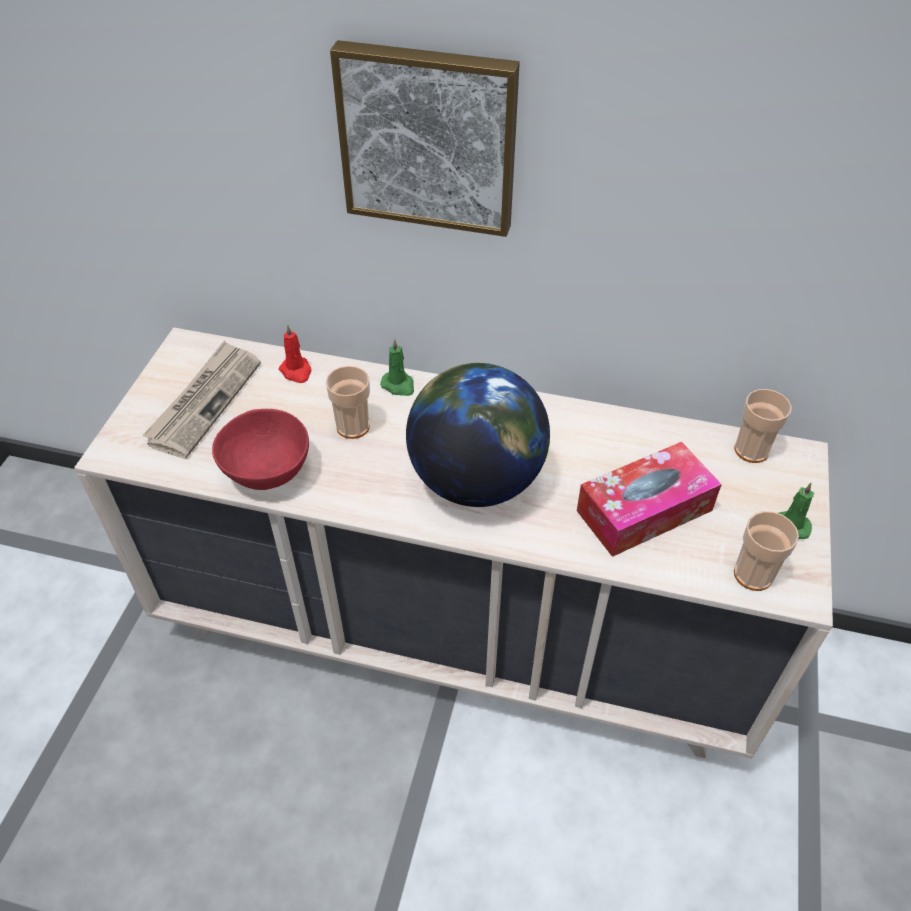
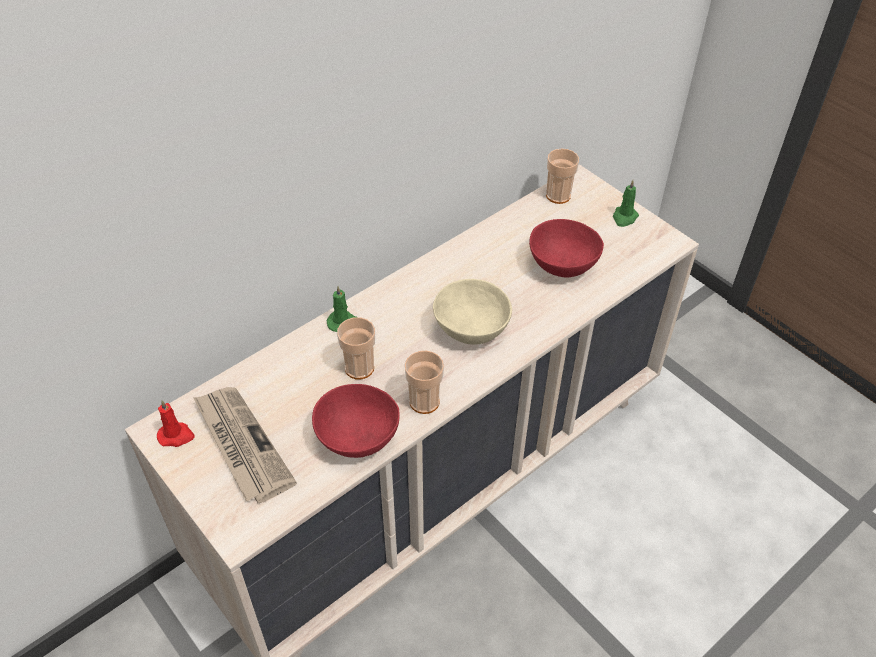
camera: 55 degrees left, 0 degrees up
(296, 371) = (267, 373): red candle -> red candle (176, 436)
(429, 138) = (321, 114): picture -> none
(476, 479) = (470, 329): globe -> beige bowl
(644, 510) = (563, 267): tissue box -> red bowl
(753, 574) = (644, 251): cup -> cup (424, 401)

